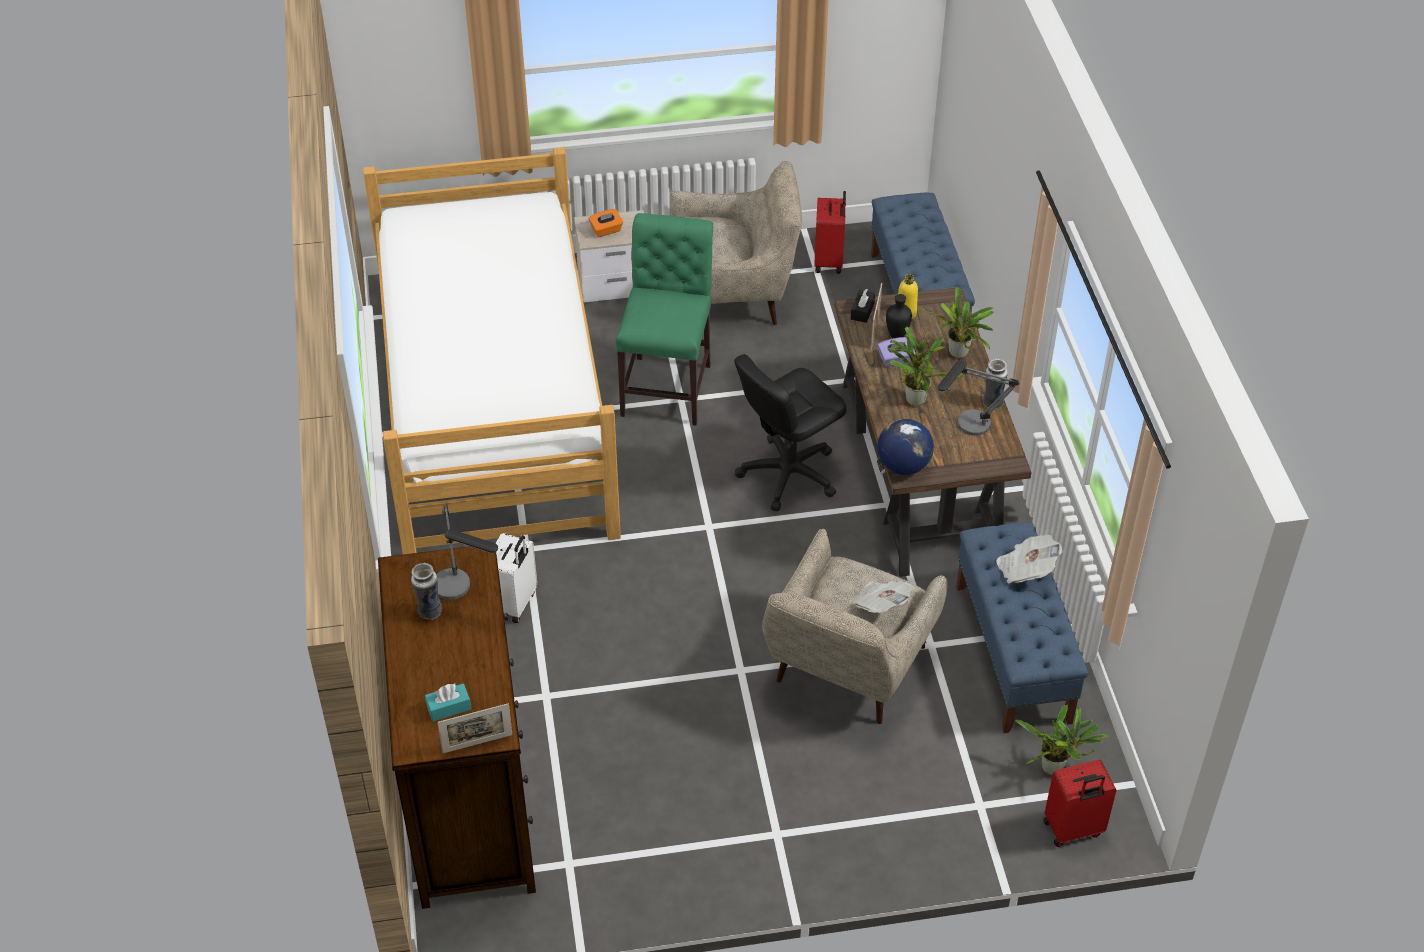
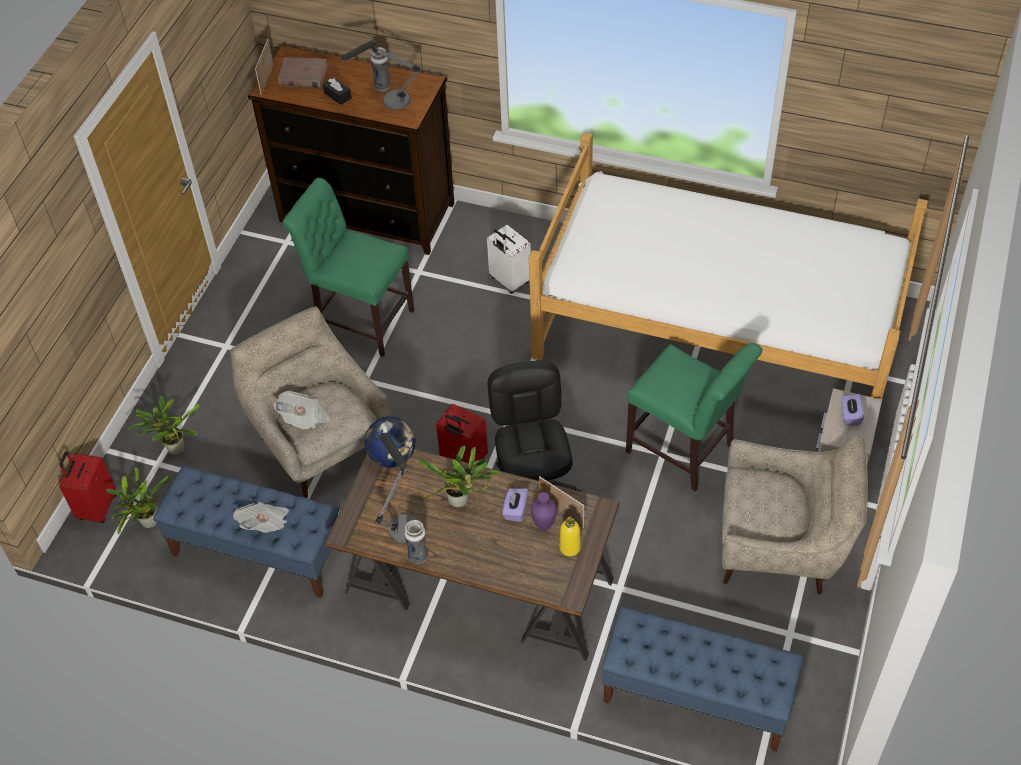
camera: 120 degrees right, 5 degrees up
(448, 707) = (302, 75): turquoise tissue box -> brown book
(606, 230) = (850, 415): orange tissue box -> purple tissue box
(654, 717) = (360, 319): none -> green chair
(734, 295) = (781, 548): beige armchair -> beige armchair turned 105 degrees counterclockwise
(829, 261) = (796, 651): red suitcase -> red suitcase (463, 460)
(862, 311) = (592, 515): black tissue box -> black tissue box (337, 95)
(896, 337) = (543, 525): black vase -> purple vase
(959, 355) = (492, 561): potted plant -> potted plant (173, 448)

